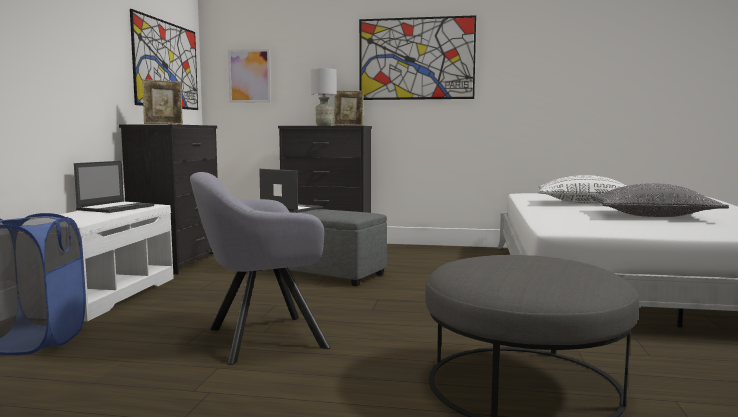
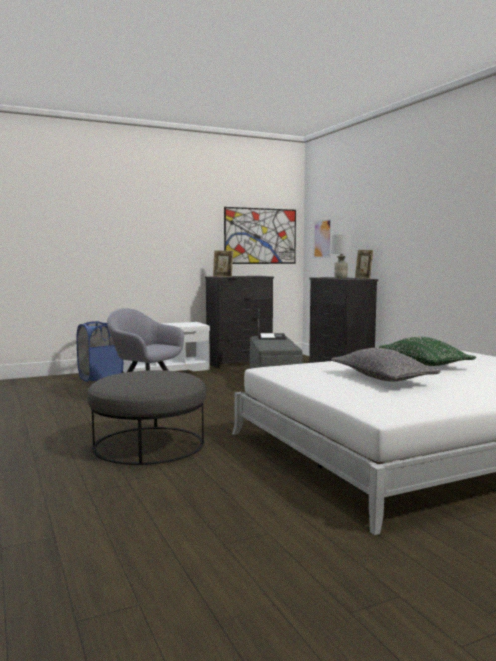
camera: 55 degrees right, 0 degrees up
(116, 208) = (181, 324): laptop -> none
(416, 58) = (407, 221): picture -> none
(585, 203) = (424, 363): white pillow -> green pillow

